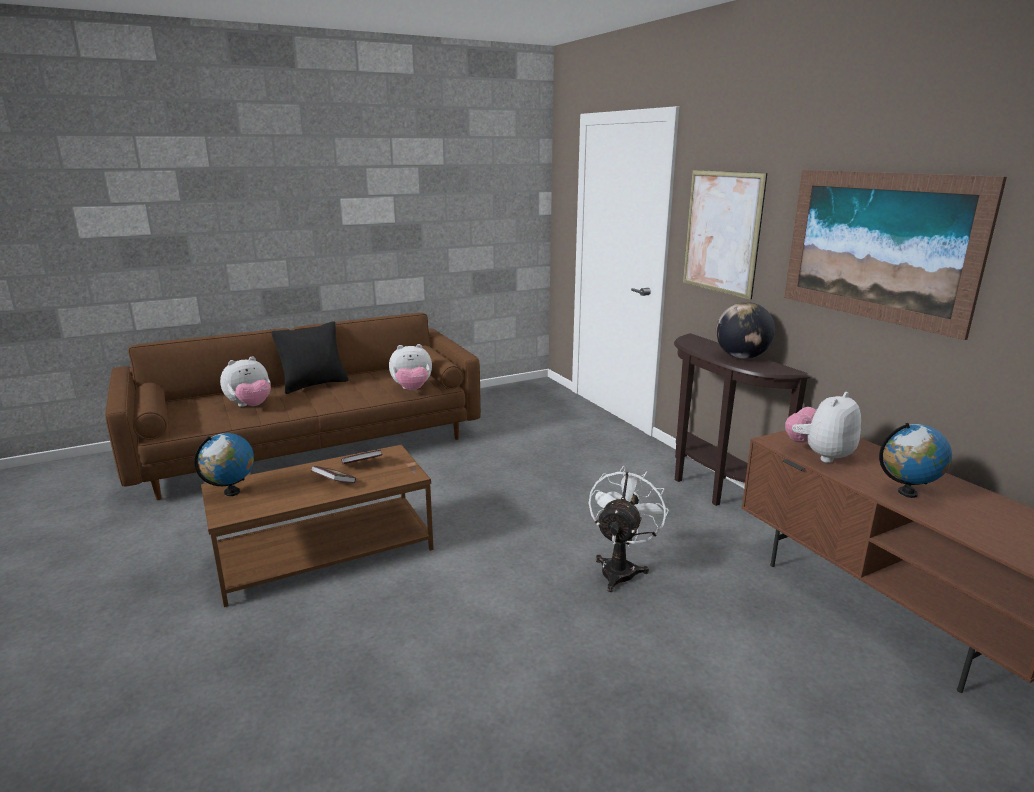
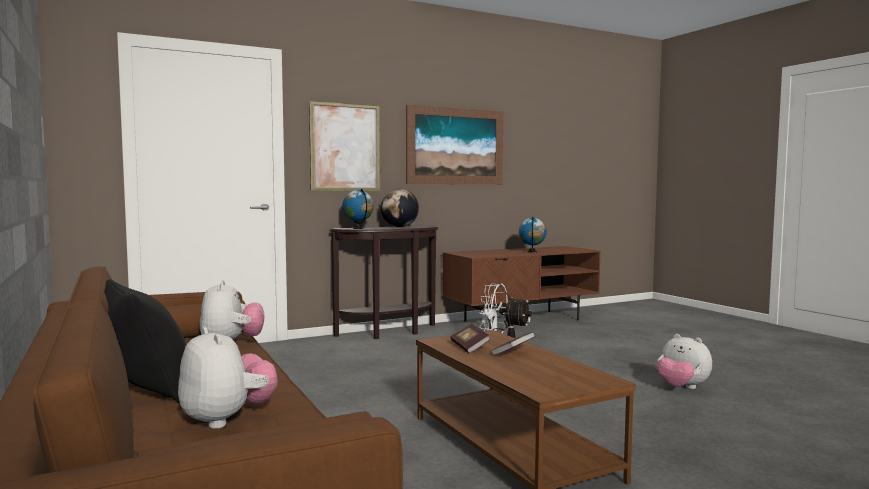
camera: 90 degrees left, 15 degrees down
(232, 492) = (554, 385): globe -> globe (358, 228)
(820, 455) = (493, 254): plush toy -> plush toy (682, 388)

